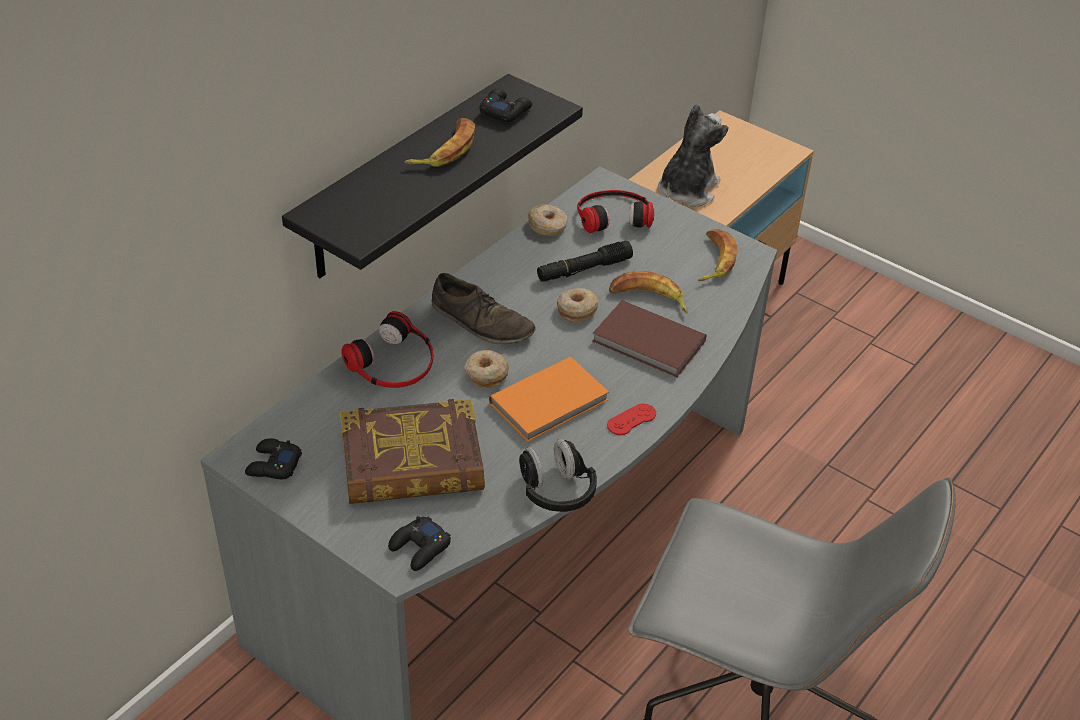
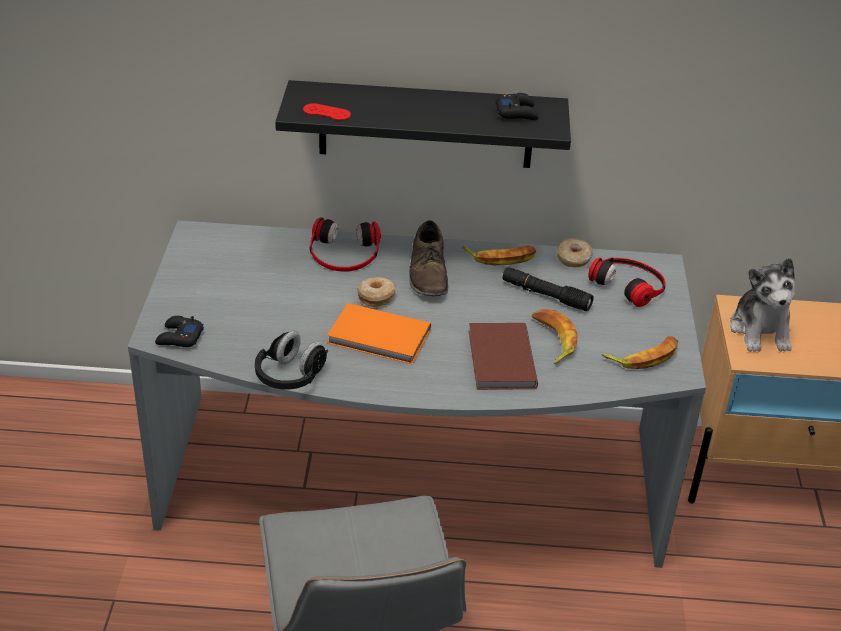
camera: 55 degrees right, 5 degrees down
(273, 465) = (198, 248): black game controller -> none
(412, 463) = (255, 301): book -> none
(445, 149) = (437, 107): banana -> banana (501, 257)
(577, 310) = (495, 310): donut -> none
(631, 419) = (403, 384): red game controller -> red game controller (326, 112)
(686, 190) = (760, 330): plush toy -> plush toy turned 90 degrees clockwise

